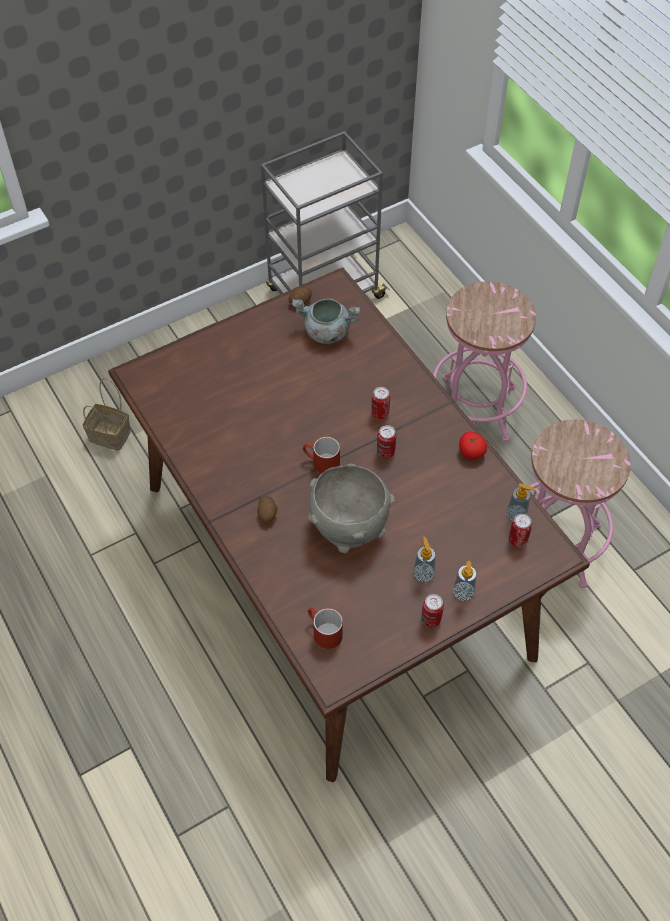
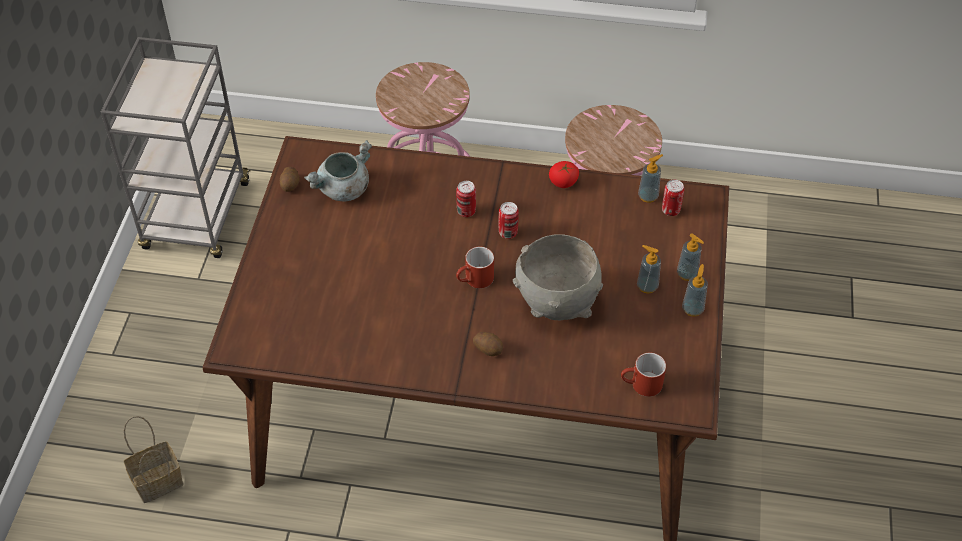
camera: 50 degrees left, 5 degrees down
(431, 619) = (692, 309): can -> soap dispenser

